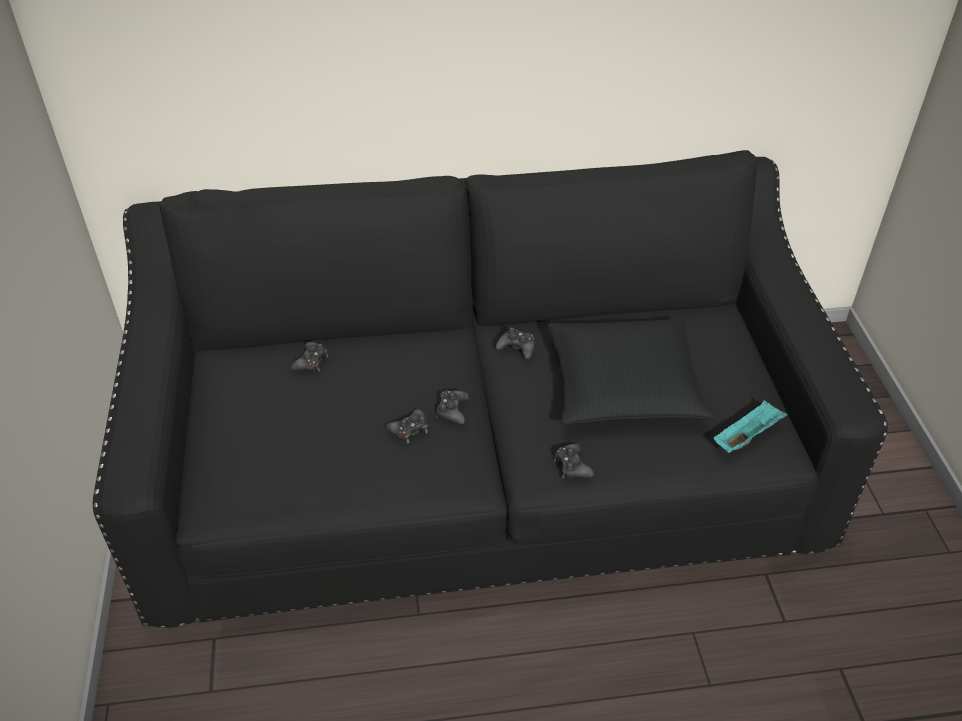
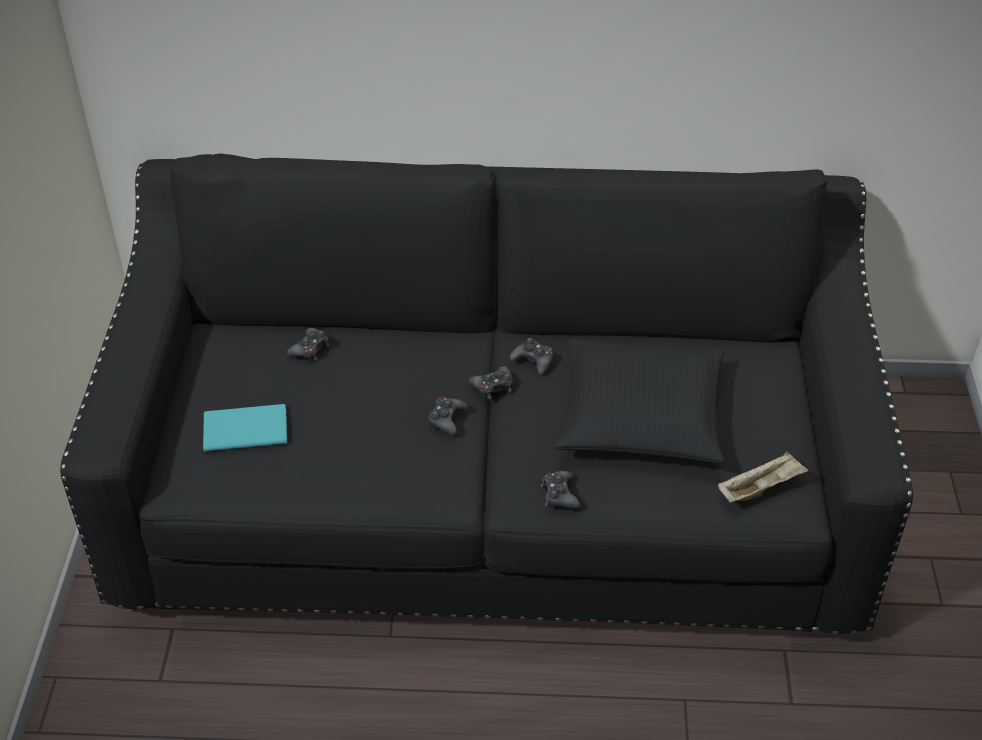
camera: 10 degrees right, 0 degrees up
(263, 443) = (243, 428): none -> turquoise book
(409, 430) = (396, 434): black game controller -> black game controller (493, 386)
(747, 436) = (760, 488): turquoise tray -> beige tray

